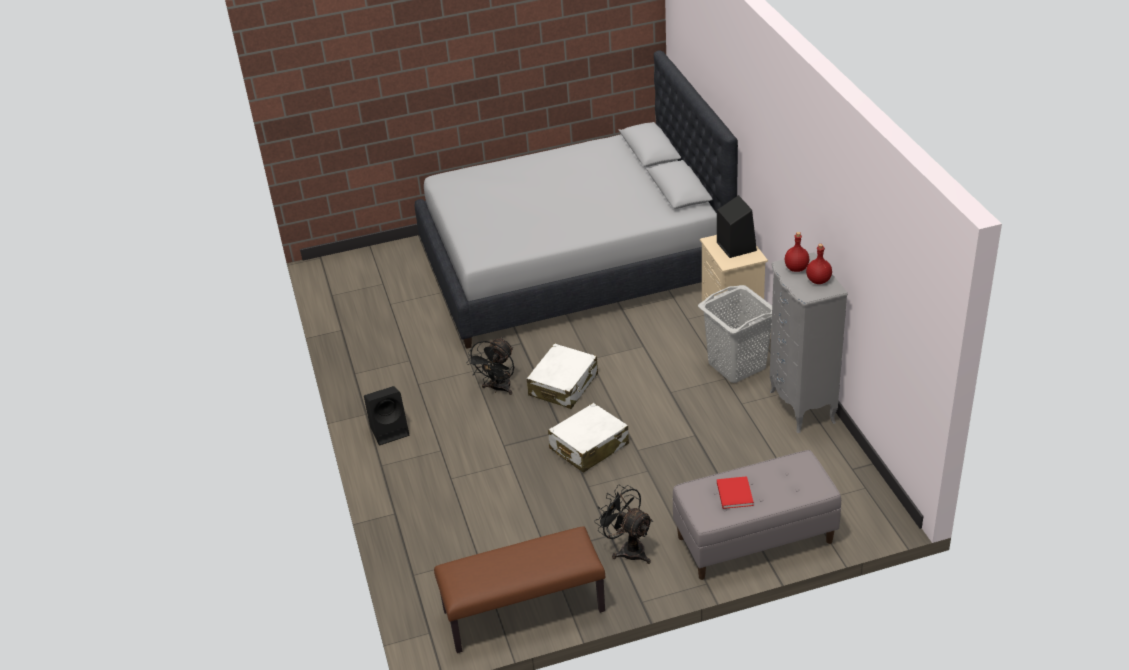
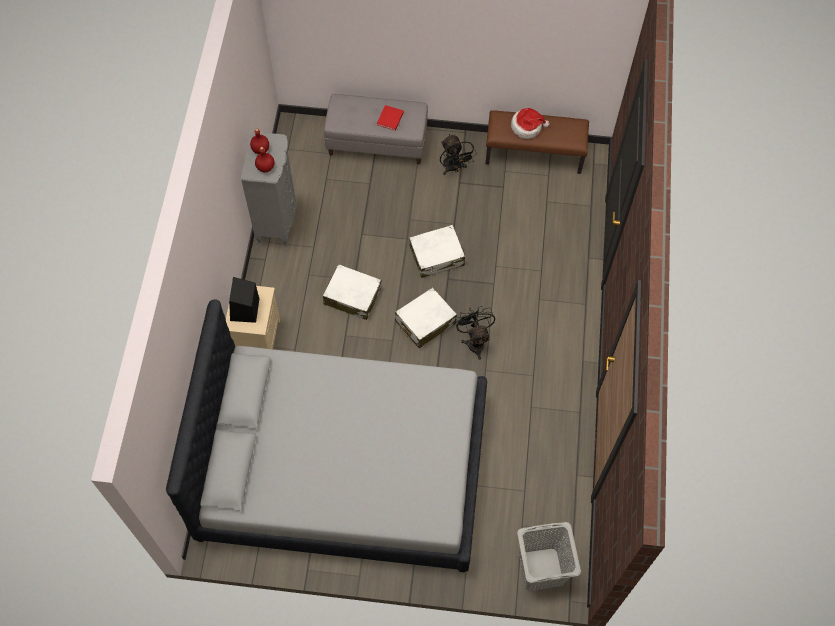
camera: 160 degrees left, 25 degrees up
(390, 430) = (569, 335): black speaker -> none
(498, 389) = (475, 341): black fan -> black fan turned 60 degrees counterclockwise
(535, 558) = (527, 127): none -> hat
(661, 378) = (352, 296): none -> white suitcase
(737, 365) = (292, 283): grey laundry basket -> grey laundry basket (541, 569)

